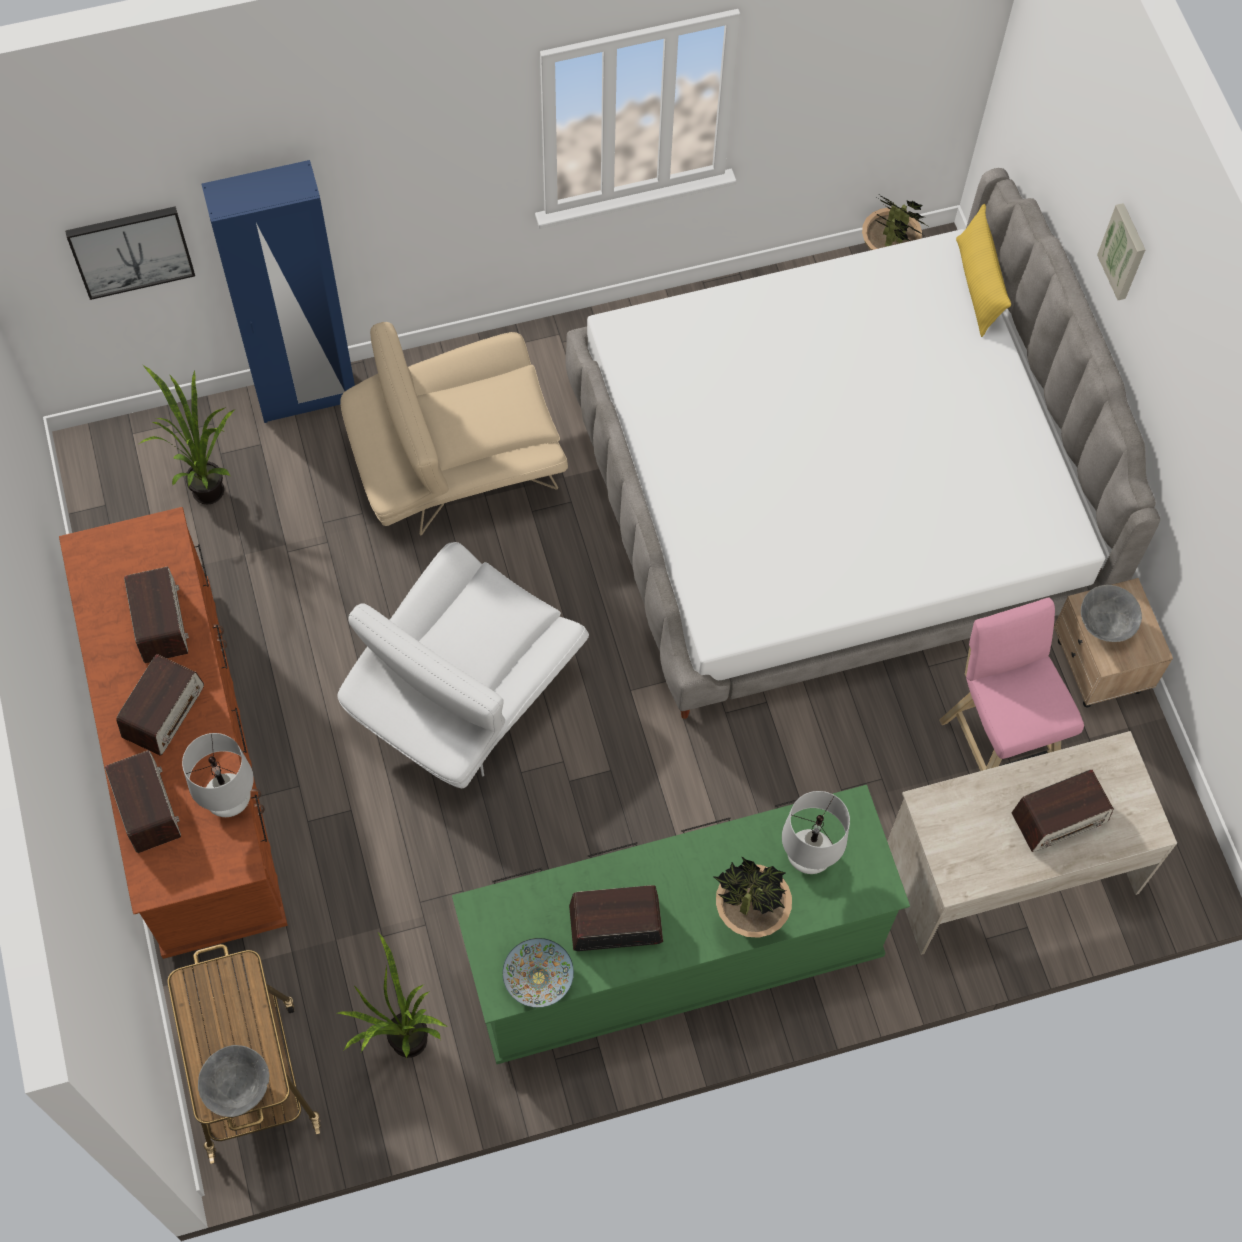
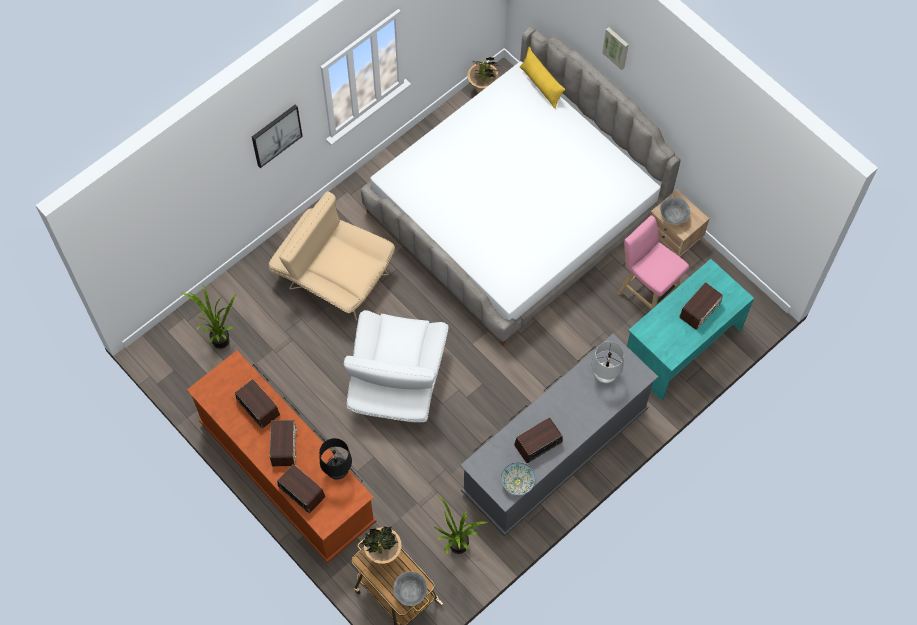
camera: 25 degrees left, 0 degrees up
(131, 250) = (159, 239): picture -> picture (276, 135)
(229, 801) = (337, 471): white table lamp -> black table lamp
(307, 397) = (242, 275): blue wardrobe -> none
(456, 465) = (333, 276): beige armchair -> beige armchair turned 75 degrees clockwise
(673, 953) = (554, 451): green dresser -> grey dresser
(748, 922) = (594, 415): potted plant -> potted plant (383, 555)
(1009, 869) = (681, 345): beige desk -> turquoise desk

